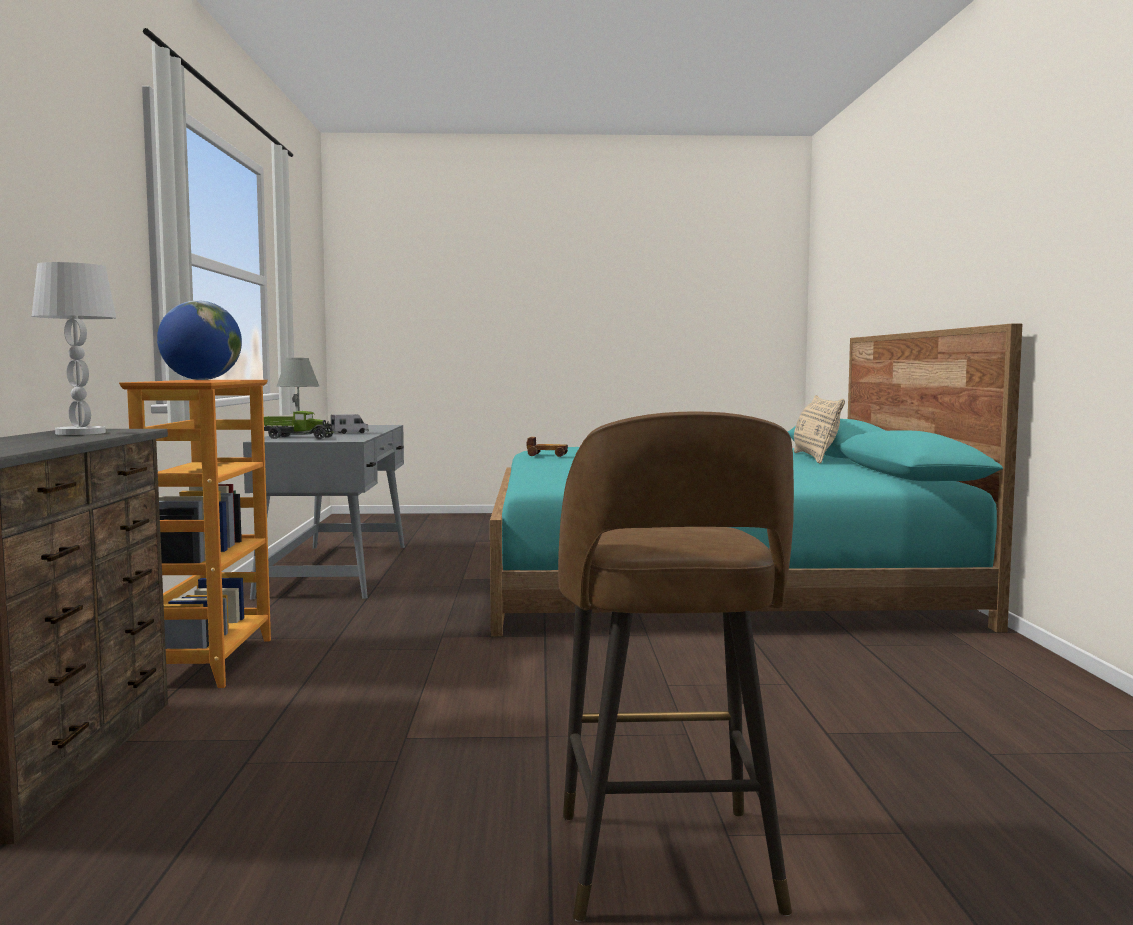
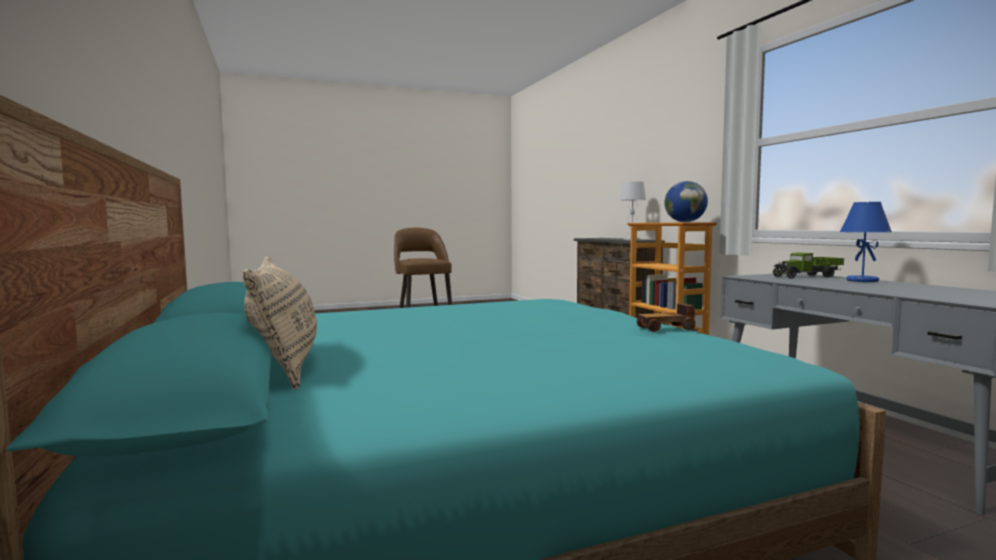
camera: 160 degrees right, 0 degrees up
(299, 434) = (861, 281): grey table lamp -> blue table lamp
(350, 433) = (836, 284): toy truck -> none

